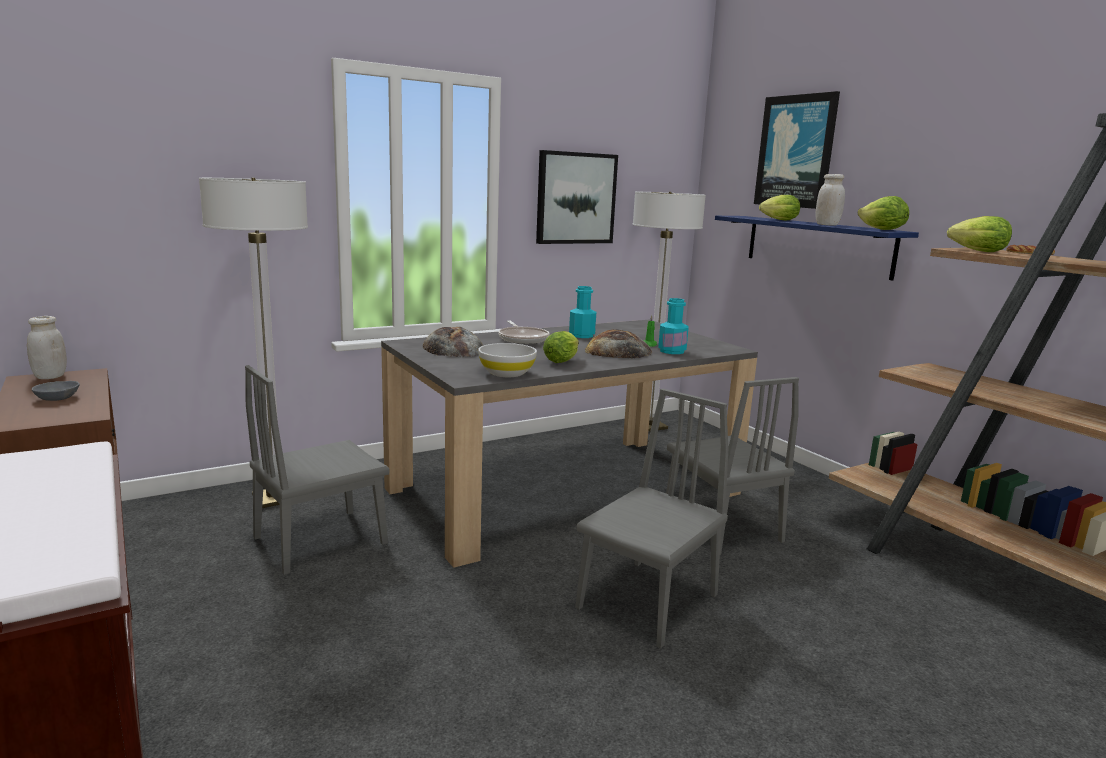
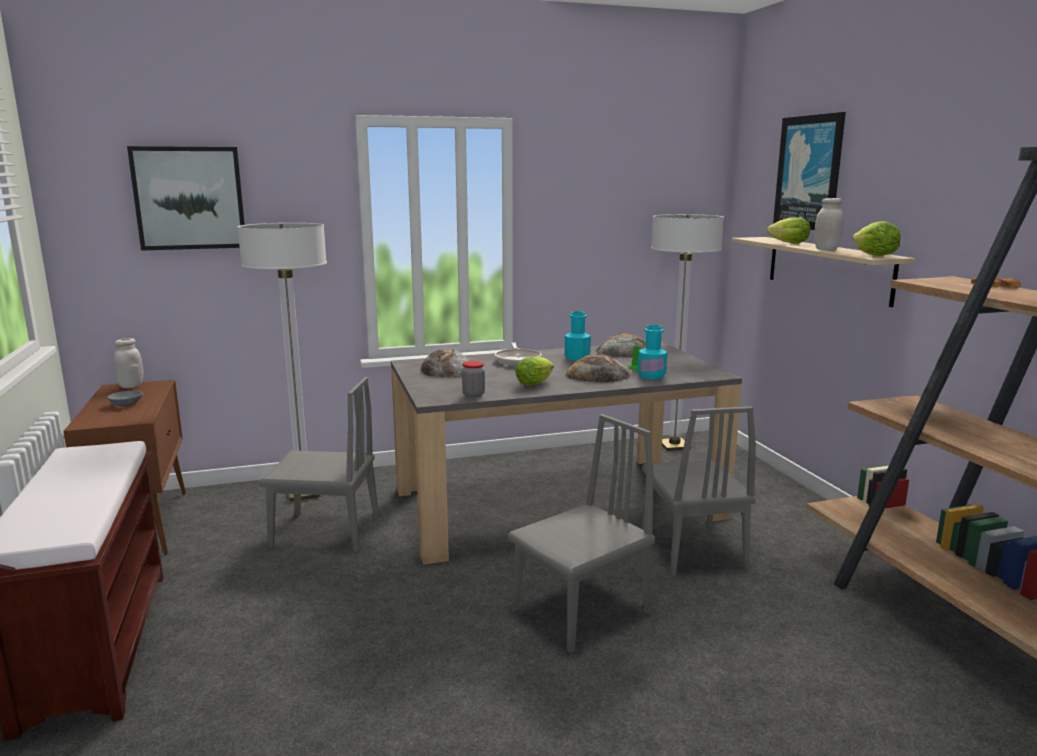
camera: 15 degrees right, 0 degrees up
(321, 540) = (325, 532): grey chair -> grey chair turned 150 degrees counterclockwise
(506, 373) = (473, 394): white bowl -> jar
(575, 198) = (592, 224): picture -> picture (189, 198)
(622, 328) = (623, 351): none -> bread
(817, 245) = (827, 269): blue shelf -> beige shelf
(975, 251) = (933, 283): lettuce -> none

